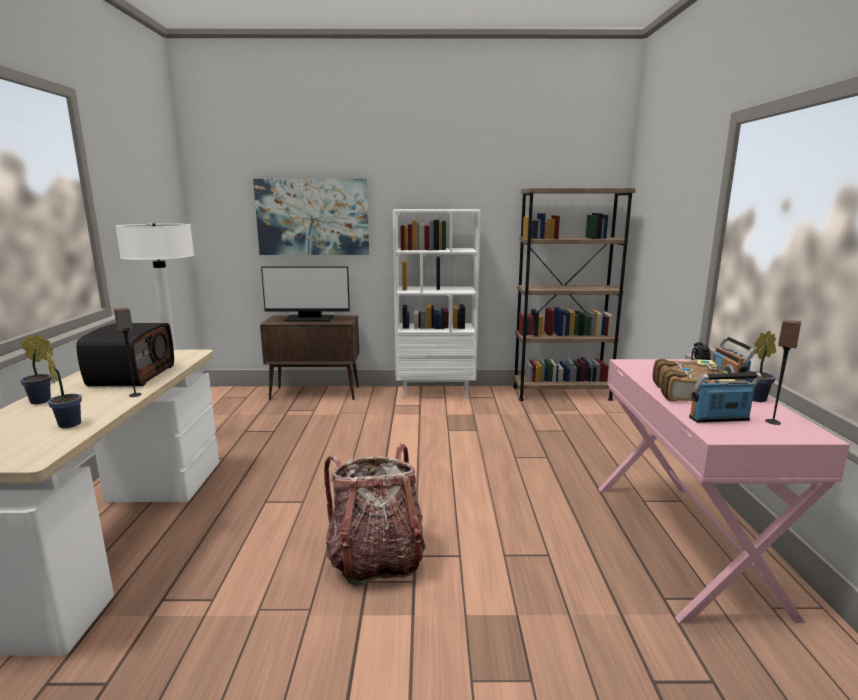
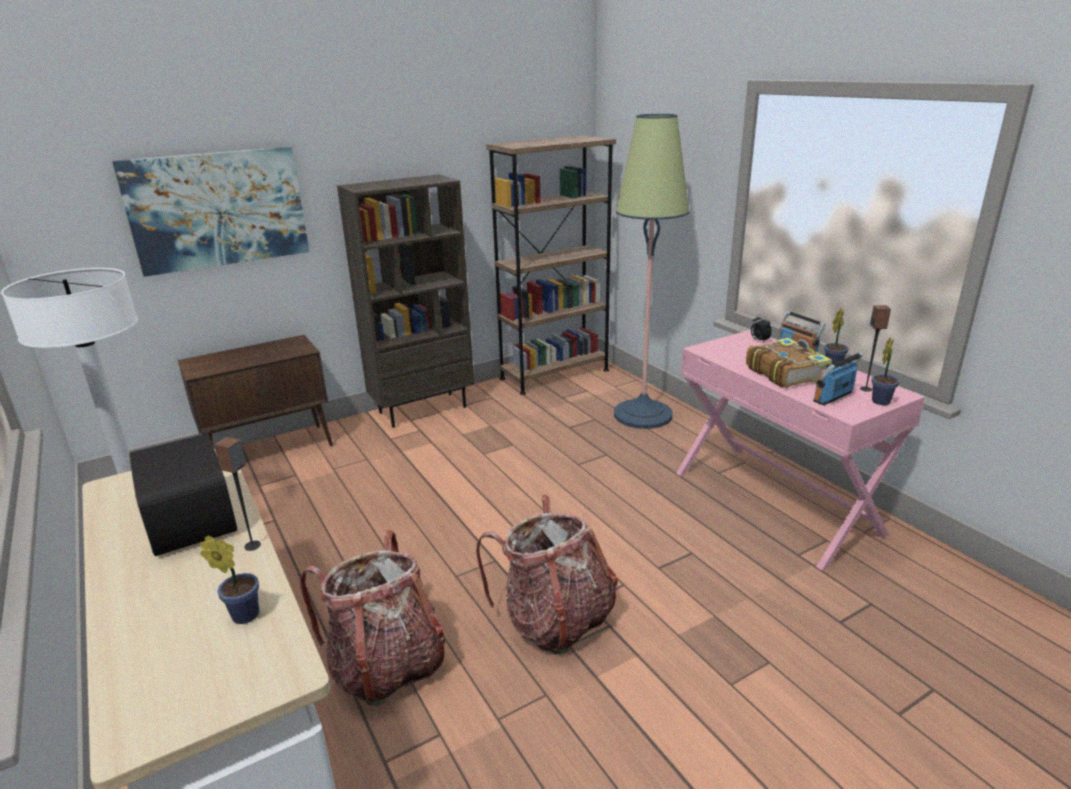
camera: 30 degrees left, 10 degrees up
(43, 401) = (132, 599): potted plant -> potted plant (881, 401)
(234, 539) = (386, 665): none -> backpack
(309, 318) = (244, 354): monitor -> none
(436, 393) = (423, 409): white bookcase -> brown bookcase
(611, 438) = (643, 414): none -> floor lamp

